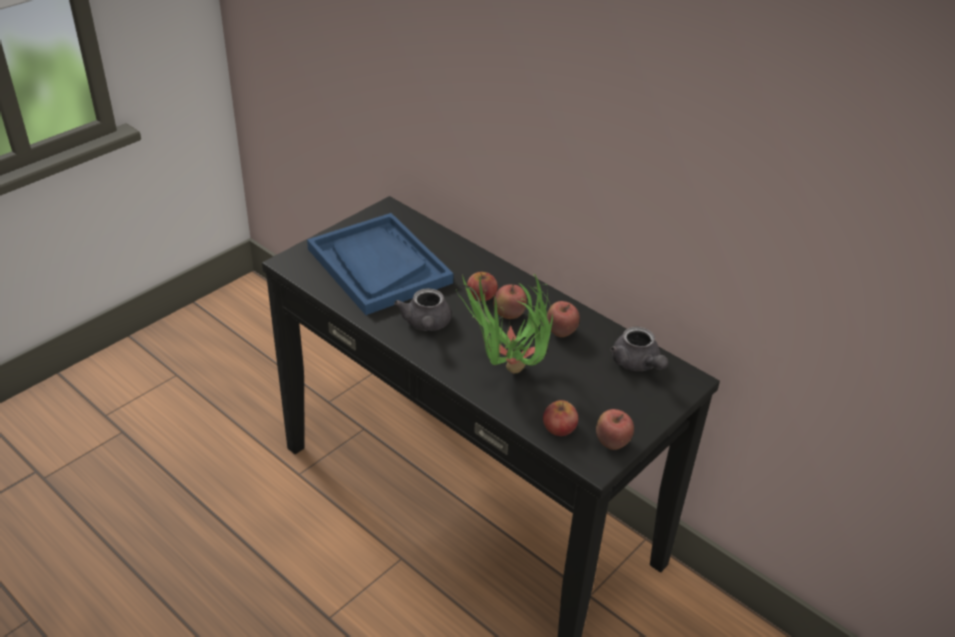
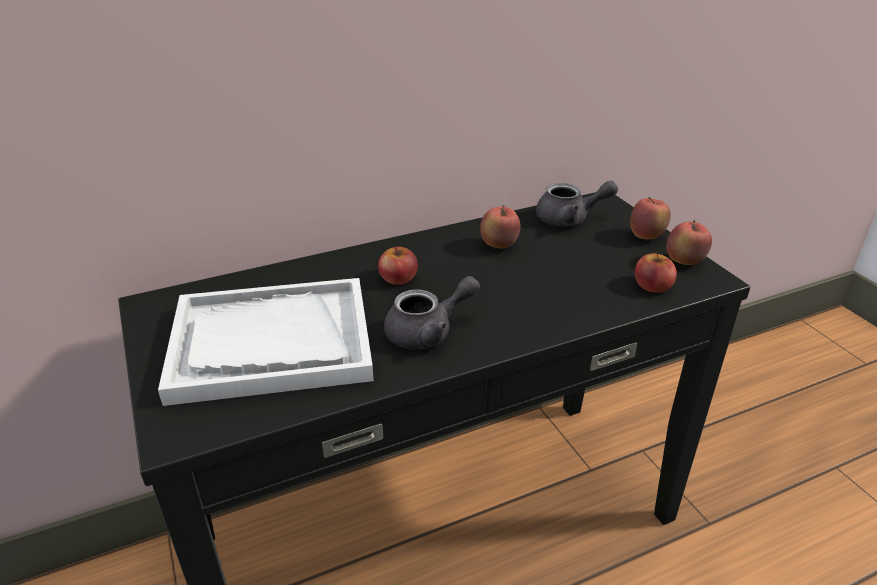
camera: 65 degrees left, 5 degrees down
(378, 266) = (271, 343): blue tray -> white tray
(426, 324) = (428, 332): grey teapot -> grey teapot turned 45 degrees counterclockwise
(506, 376) = (556, 297): potted plant -> none
(509, 315) = (449, 269): apple -> apple (646, 236)

